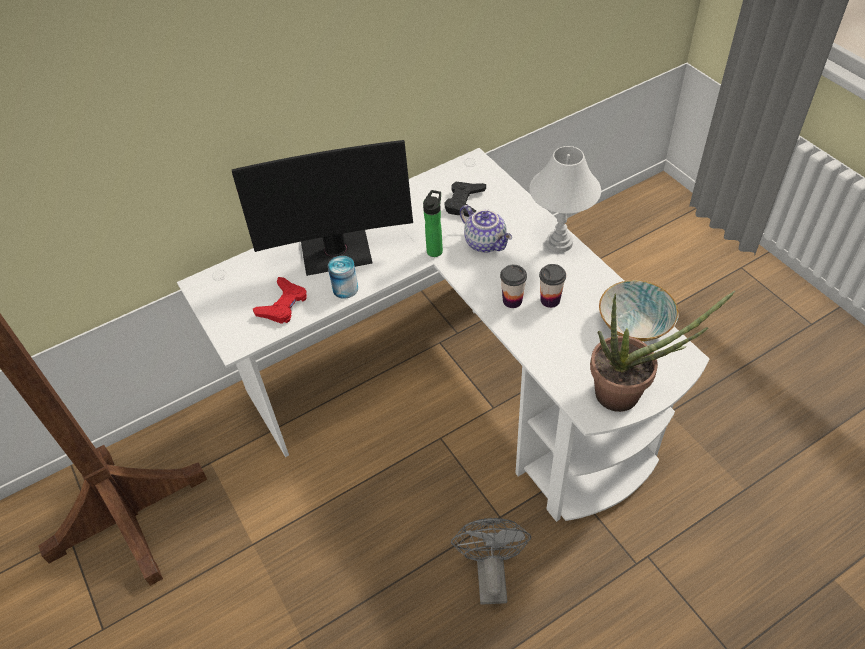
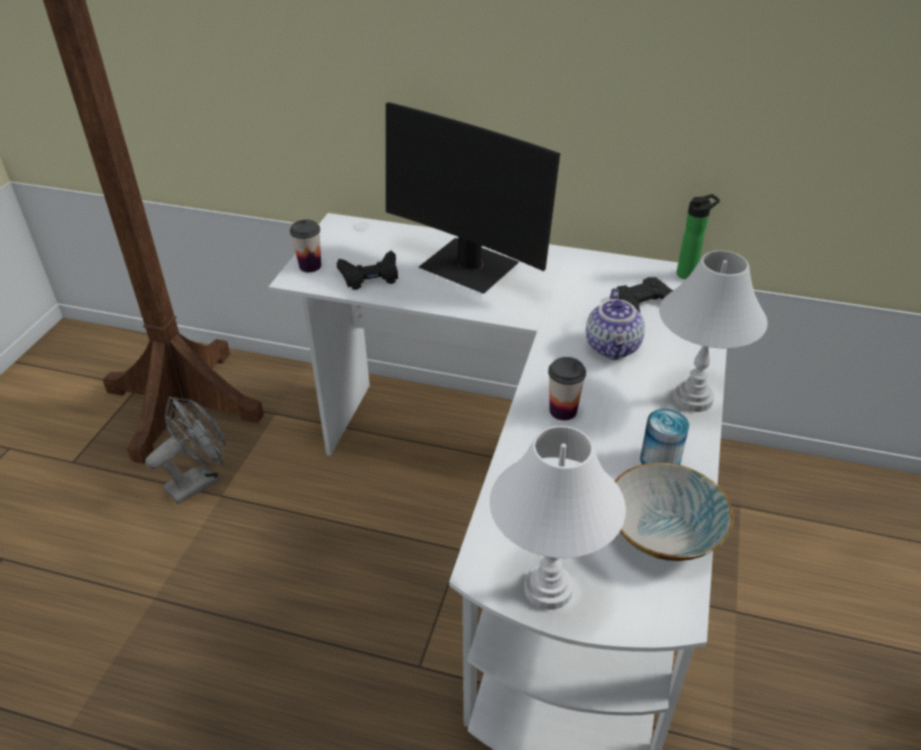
camera: 45 degrees right, 10 degrees down
(283, 305) = (370, 276): red game controller -> black game controller
(345, 288) = (433, 297): can -> can (660, 460)
(435, 249) = (556, 321): bottle -> bottle (689, 273)
(490, 574) = (344, 706): grey fan -> grey fan (199, 481)
(550, 300) = (602, 439): cup -> cup (310, 266)
(627, 395) = (548, 588): potted plant -> white table lamp

